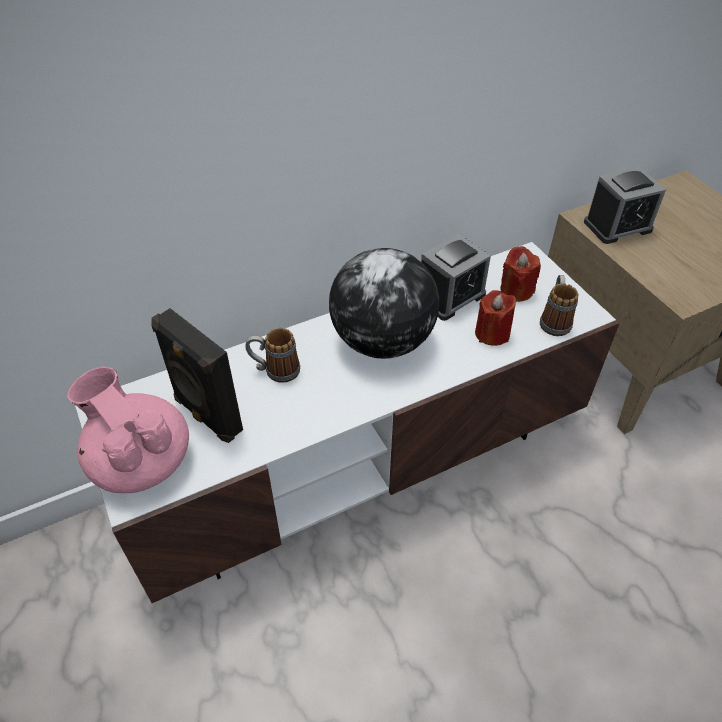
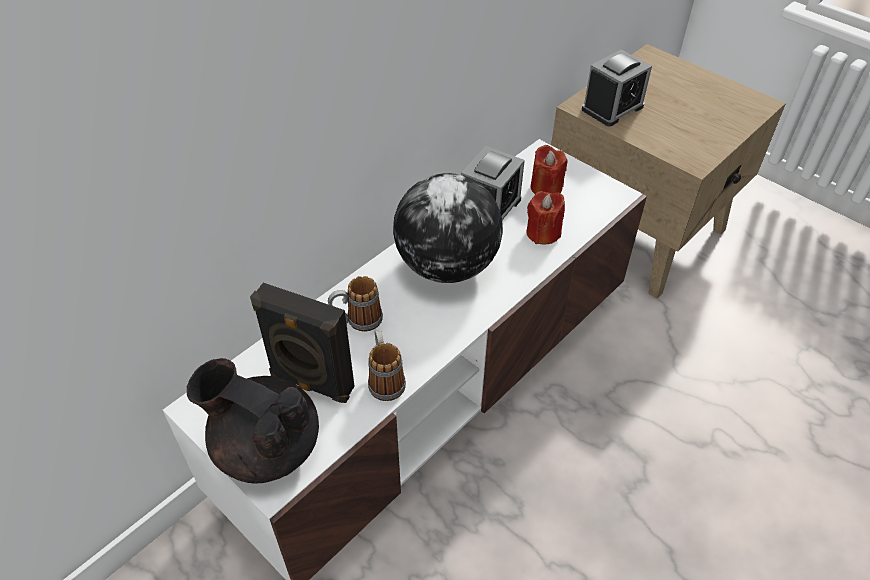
camera: 20 degrees left, 0 degrees up
(141, 461) = (266, 446): pink teapot -> black teapot
(554, 320) = (591, 207): mug -> mug (385, 379)

